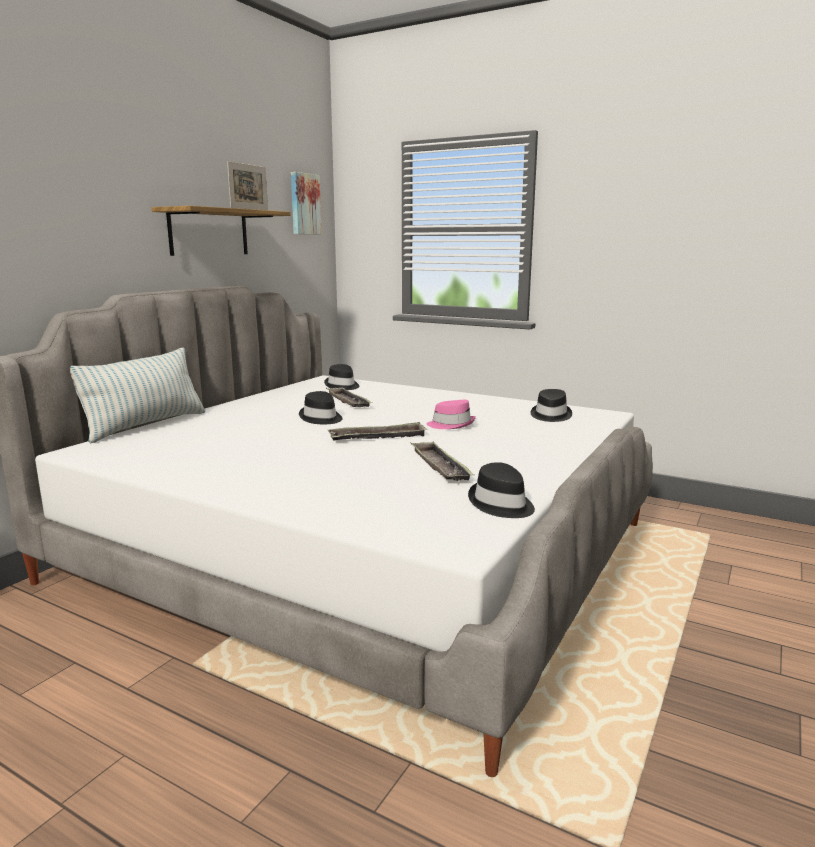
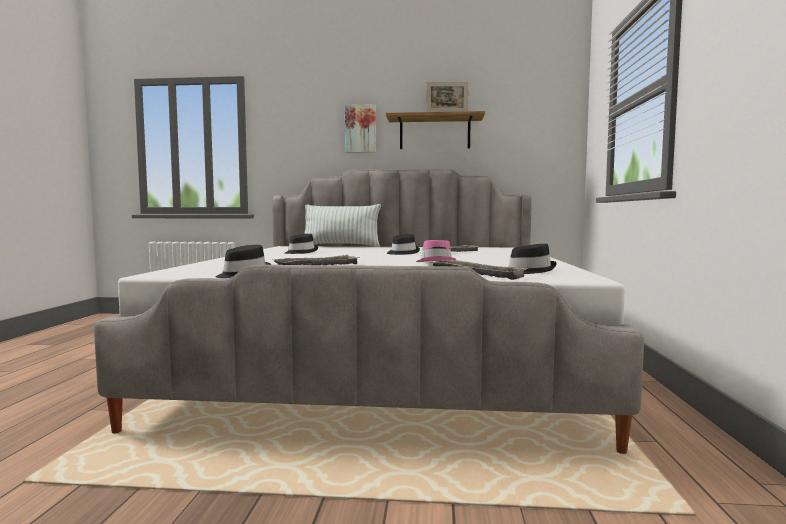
camera: 65 degrees right, 10 degrees down
(304, 204) = (542, 107): picture -> picture (360, 129)
(342, 386) = (500, 249): black hat -> black hat (300, 252)
(377, 437) = (372, 258): tray -> tray (476, 274)

